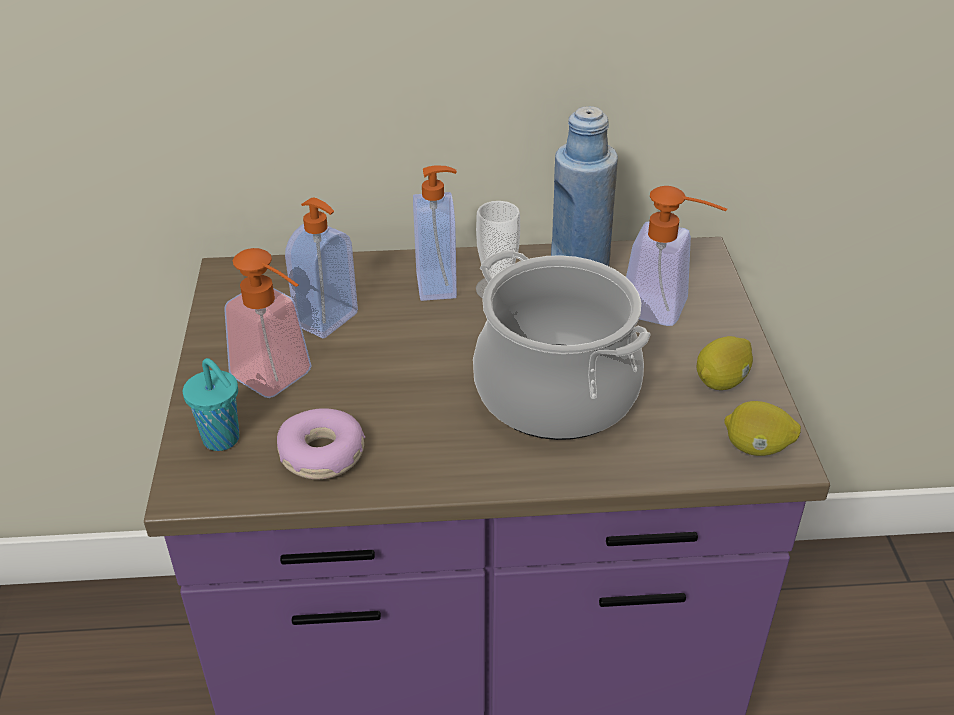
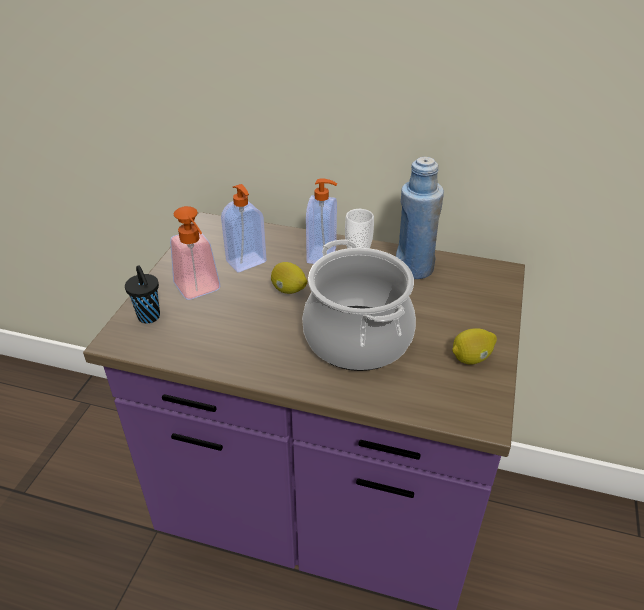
camera: 20 degrees right, 0 degrees up
(223, 440) = (149, 317): turquoise cup -> black cup
(322, 455) = (198, 340): donut -> none
(666, 310) = (459, 303): soap dispenser -> none
(756, 448) = (470, 408): lemon -> lemon (289, 290)

